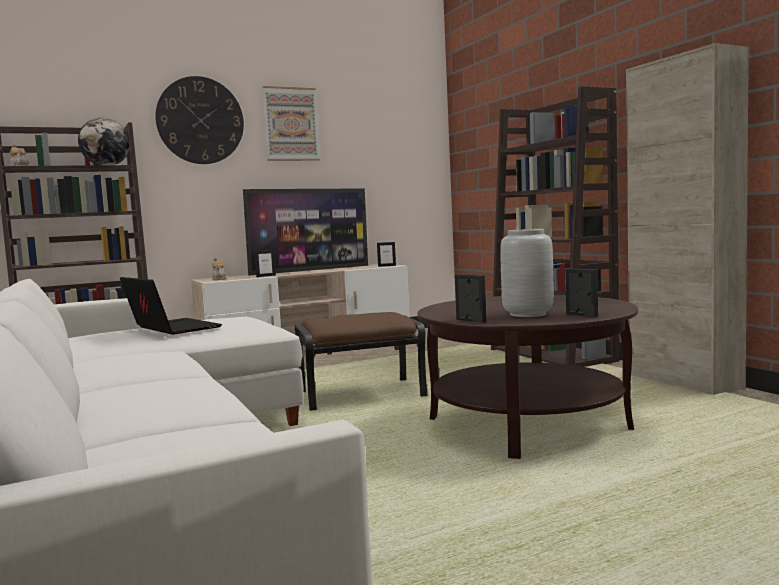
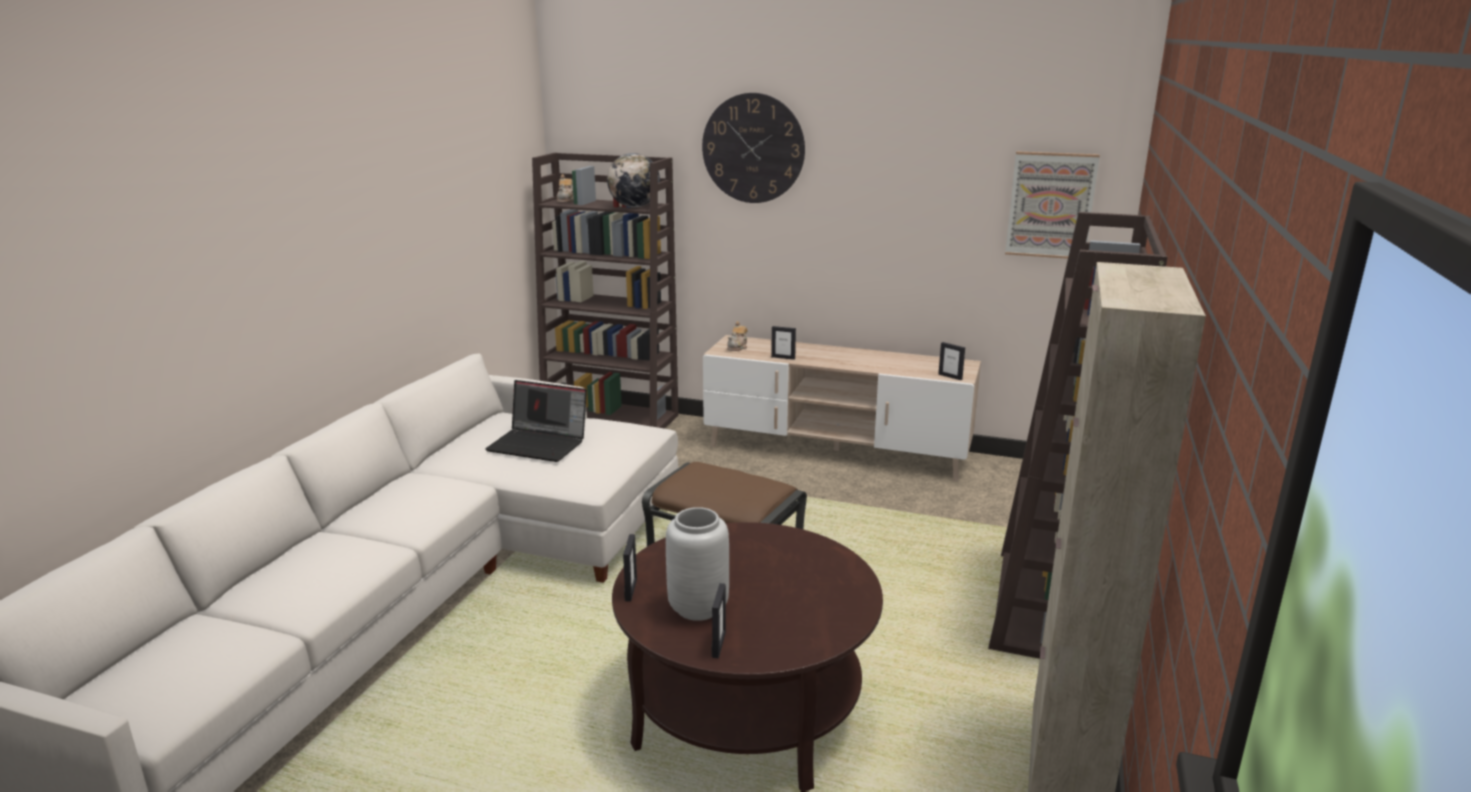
camera: 45 degrees right, 15 degrees up
(171, 328) = (540, 444): laptop -> laptop turned 105 degrees clockwise
(291, 124) = (869, 155): picture -> picture (1050, 205)
(310, 270) = (856, 356): television -> none

